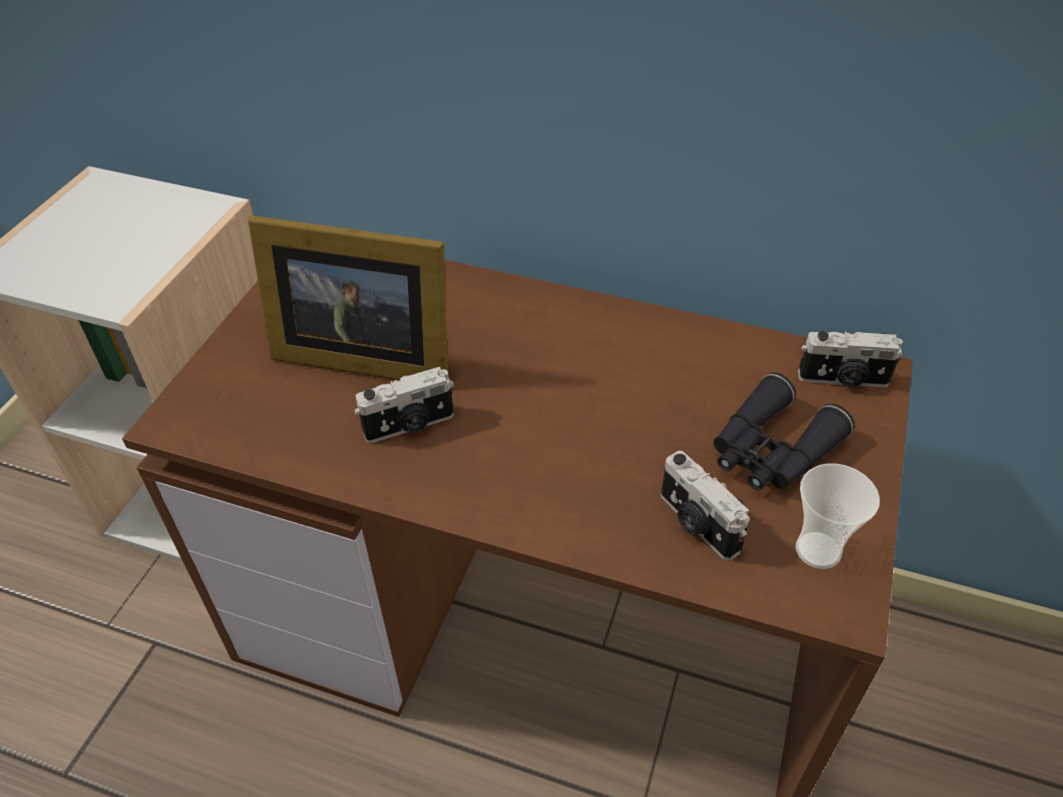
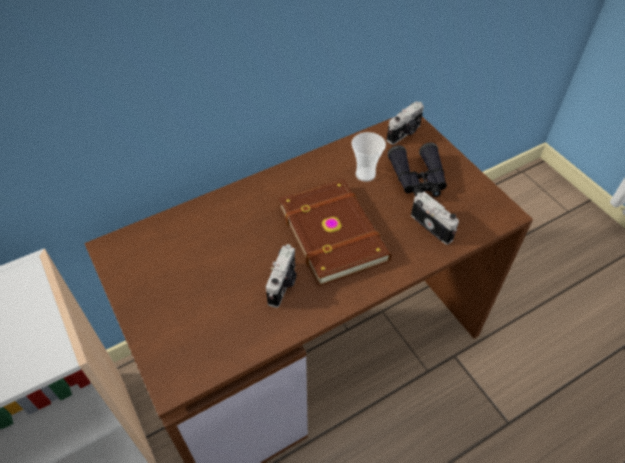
camera: 50 degrees left, 5 degrees up
(360, 354) = (214, 275): picture frame -> none
(554, 420) = (334, 232): none -> brown book
(697, 524) = (432, 226): camera -> camera turned 135 degrees counterclockwise
(818, 550) = (475, 201): cup -> cup (365, 174)

